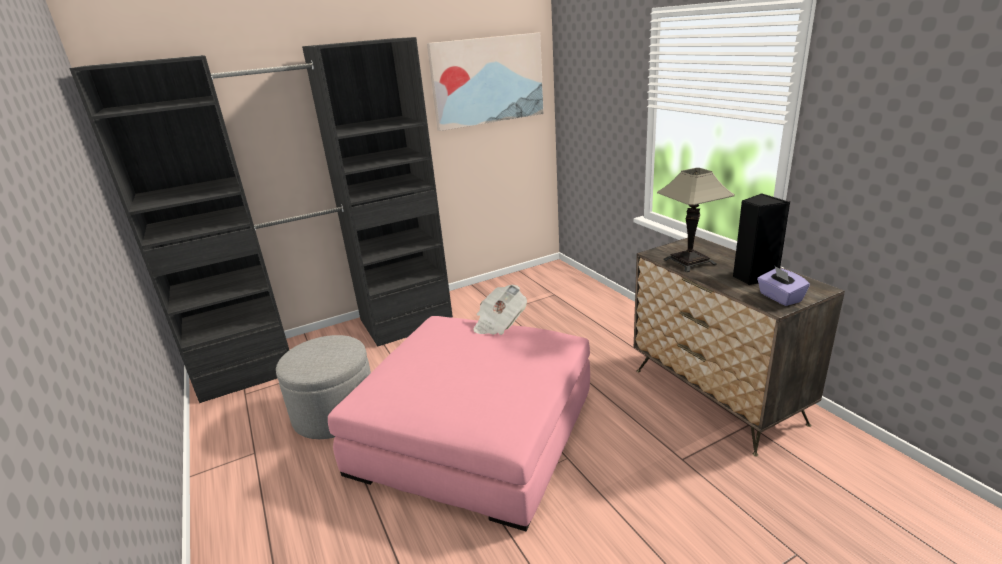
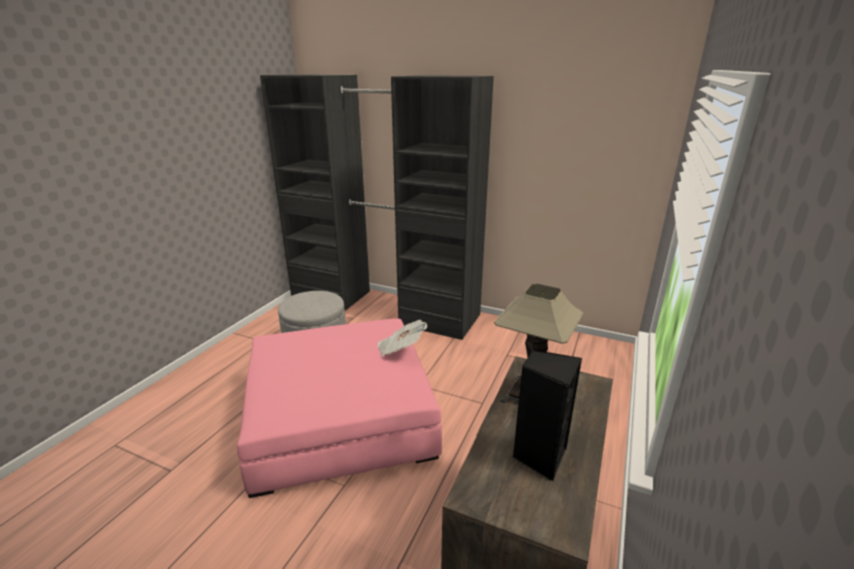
camera: 50 degrees right, 0 degrees up
(487, 80) = (589, 130): picture -> none
(779, 297) = (500, 494): purple tissue box -> none

